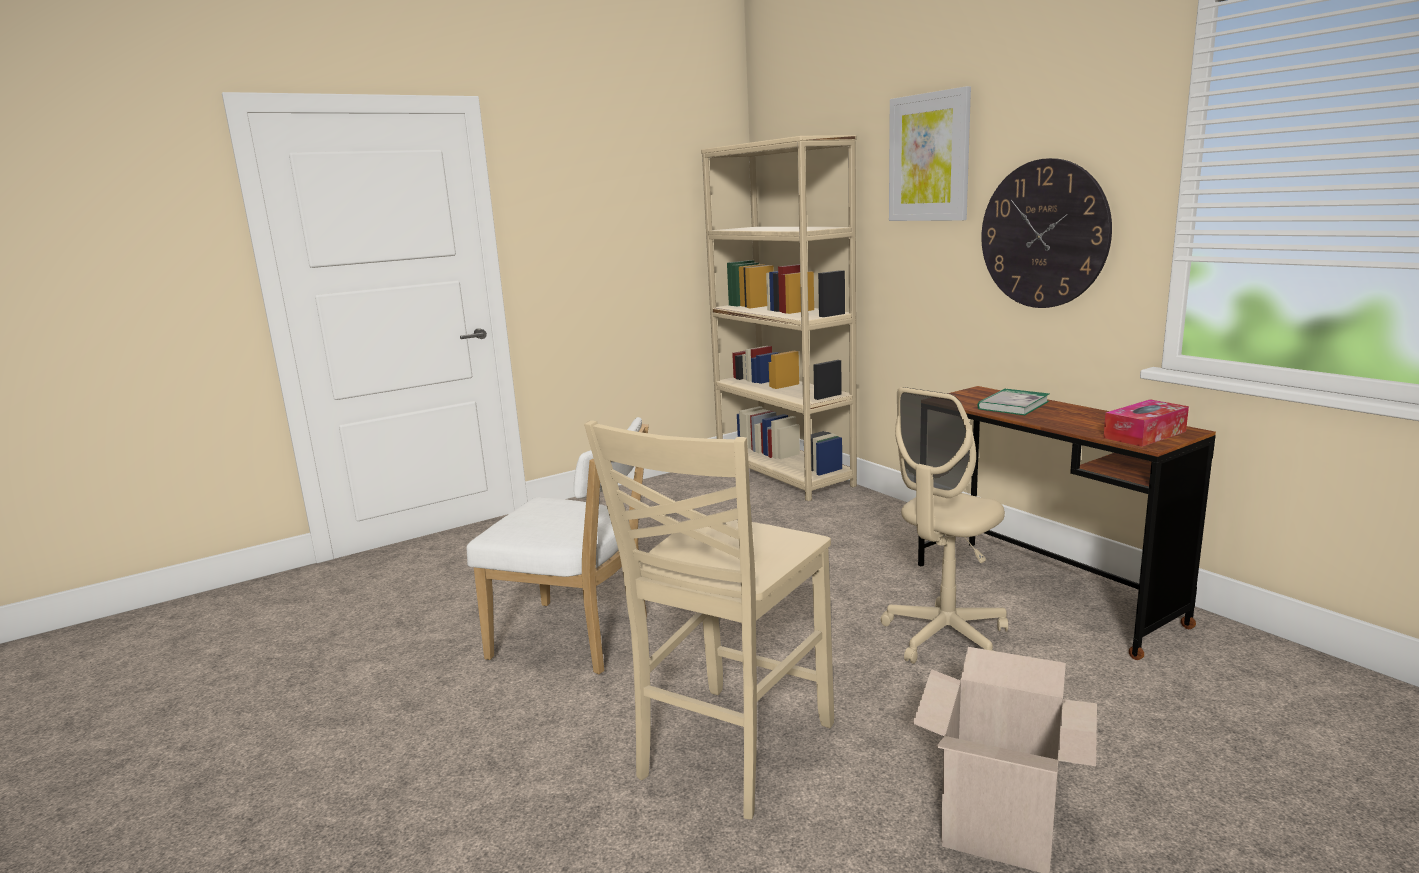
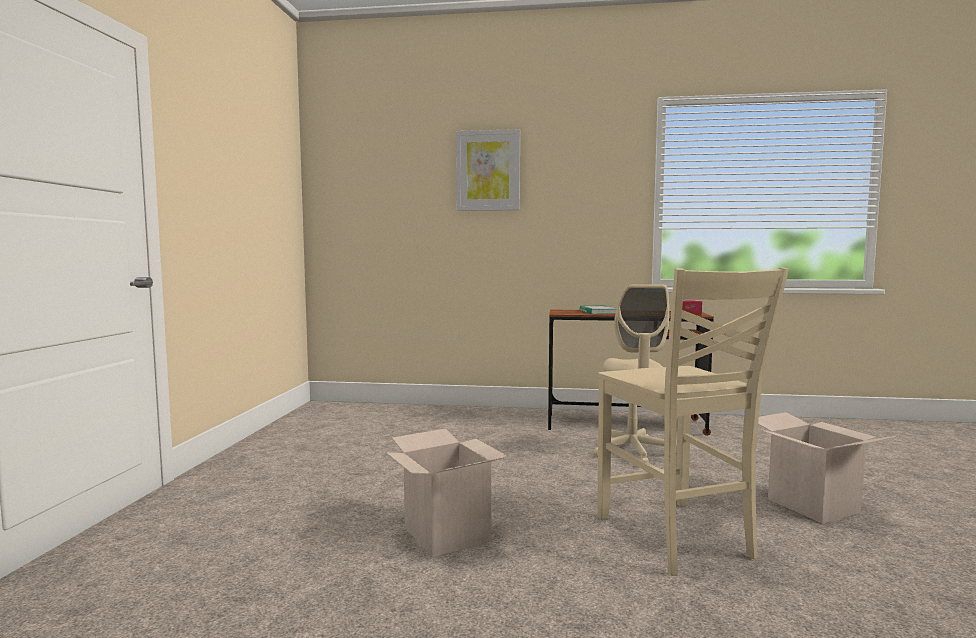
camera: 50 degrees left, 10 degrees down
(577, 639) = (447, 534): white chair -> cardboard box
(784, 474) = (363, 409): beige bookcase -> none
(1043, 234) = (575, 218): wall clock -> none

